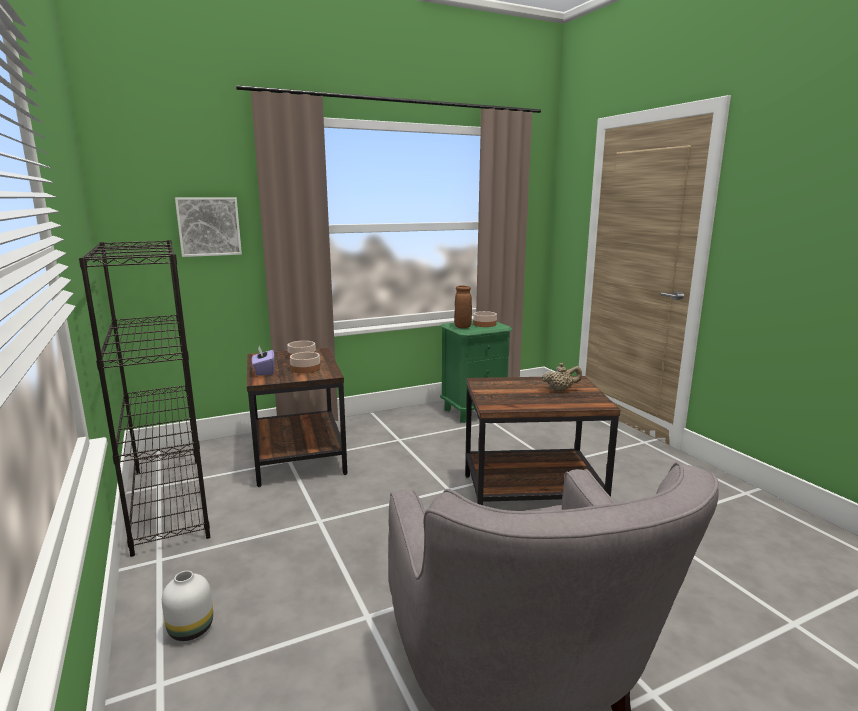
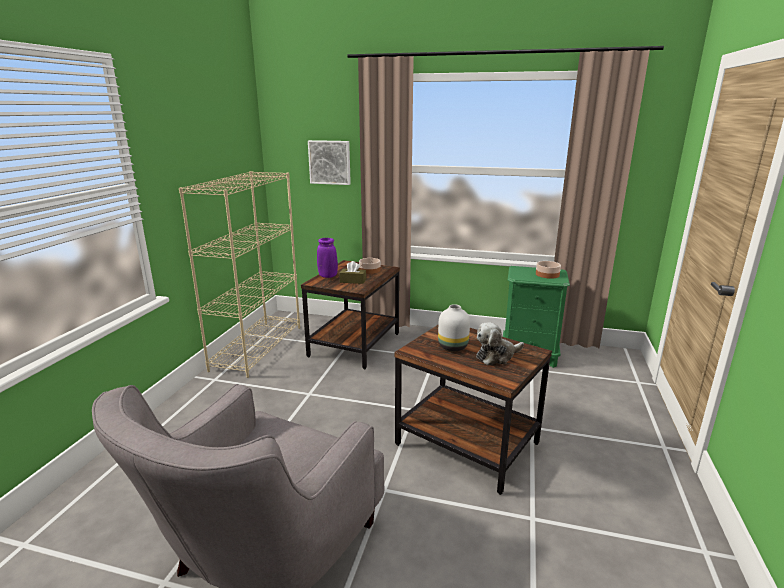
camera: 40 degrees right, 5 degrees up
(168, 501) = (257, 347): black bookcase -> beige bookcase
(192, 628) = (182, 423): white vase -> white vase (453, 346)
(264, 371) = (327, 276): purple tissue box -> purple vase
(305, 369) = (353, 281): bowl -> brown tissue box
(462, 327) = (521, 273): brown vase -> none
(560, 390) = (496, 356): beige teapot -> plush toy

